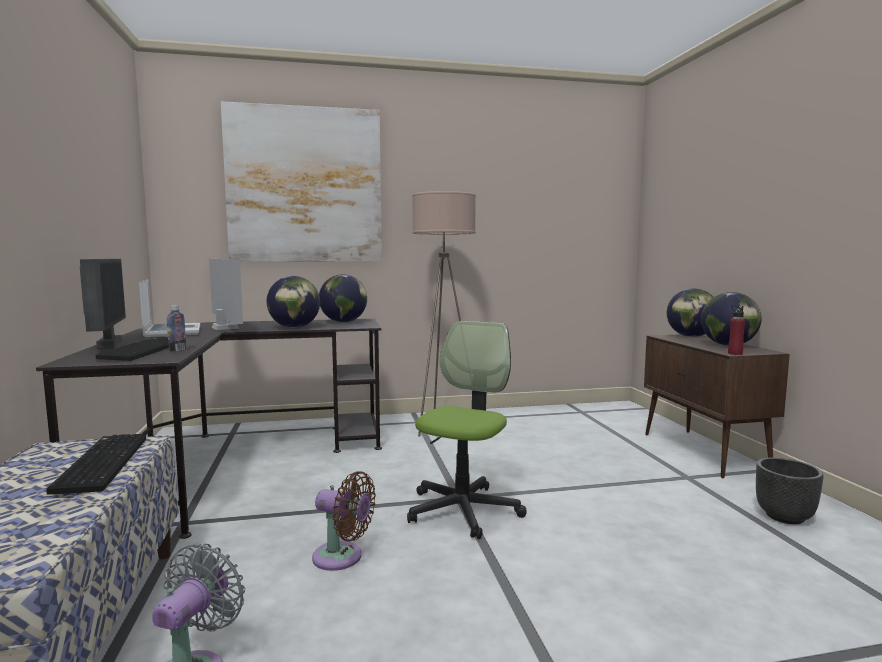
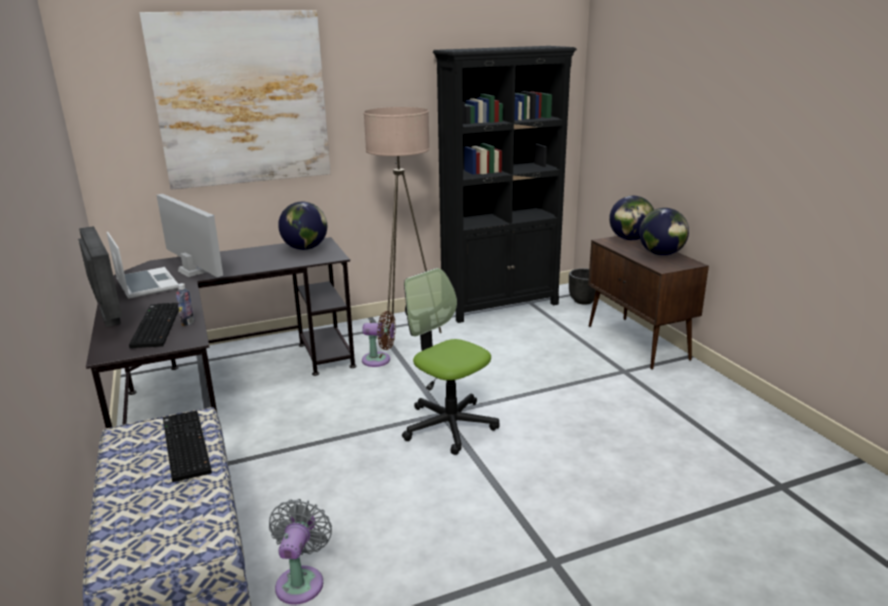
camera: 10 degrees left, 15 degrees up
(294, 327) = (264, 265): globe -> none
(342, 558) = (367, 481): brown fan -> brown fan (379, 360)
(463, 510) = (449, 425): office chair -> office chair turned 60 degrees counterclockwise
(550, 412) = (501, 305): none -> black bookcase
(735, 353) = (665, 269): red bottle -> none
(785, 517) = (695, 403): black planter -> black planter (583, 301)

